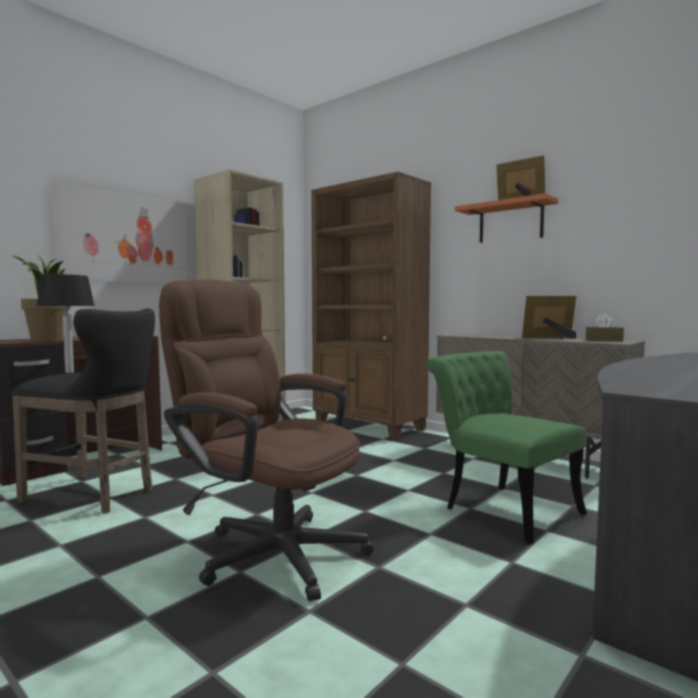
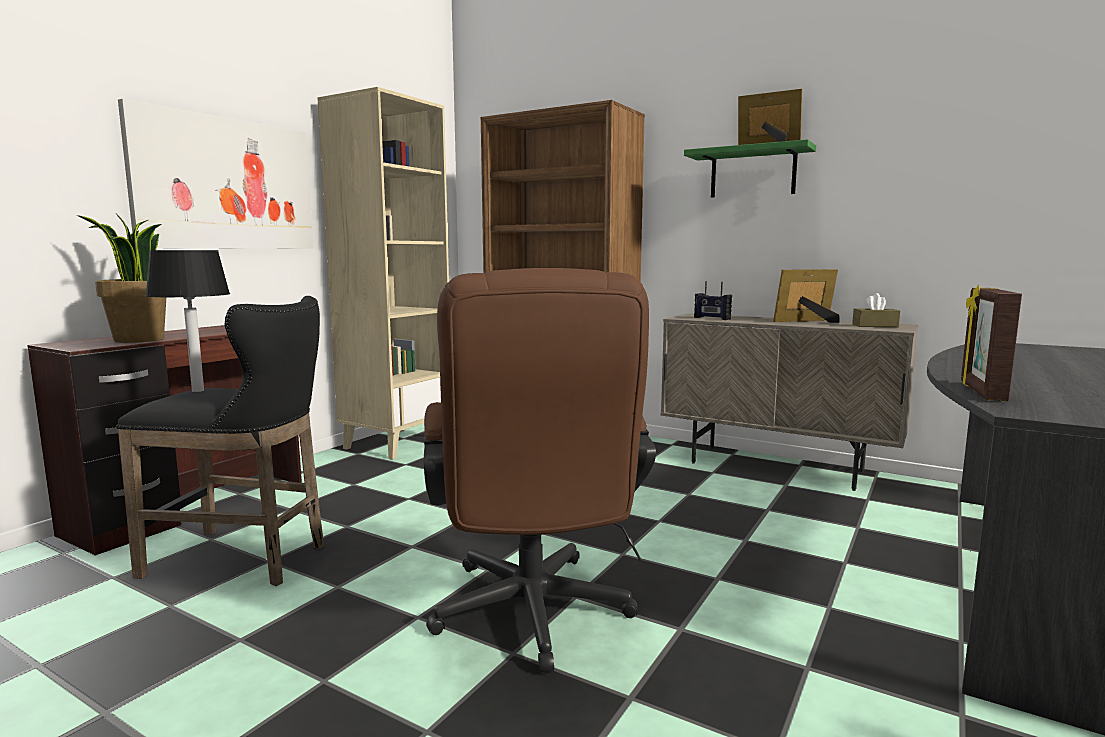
camera: 10 degrees left, 5 degrees up
(269, 550) = (533, 619): brown office chair -> brown office chair turned 120 degrees counterclockwise
(475, 335) = (712, 318): none -> radio
(501, 507) = (780, 536): green chair -> none
(510, 222) = (753, 173): orange shelf -> green shelf
(621, 379) = (981, 391): none -> picture frame

